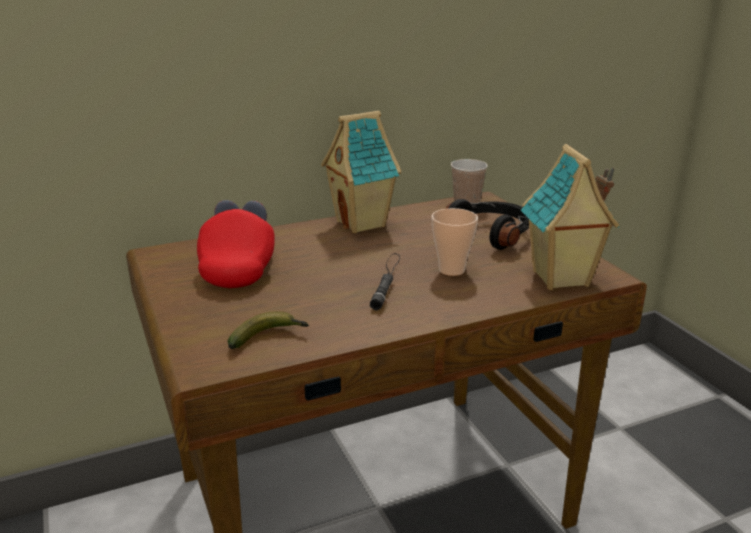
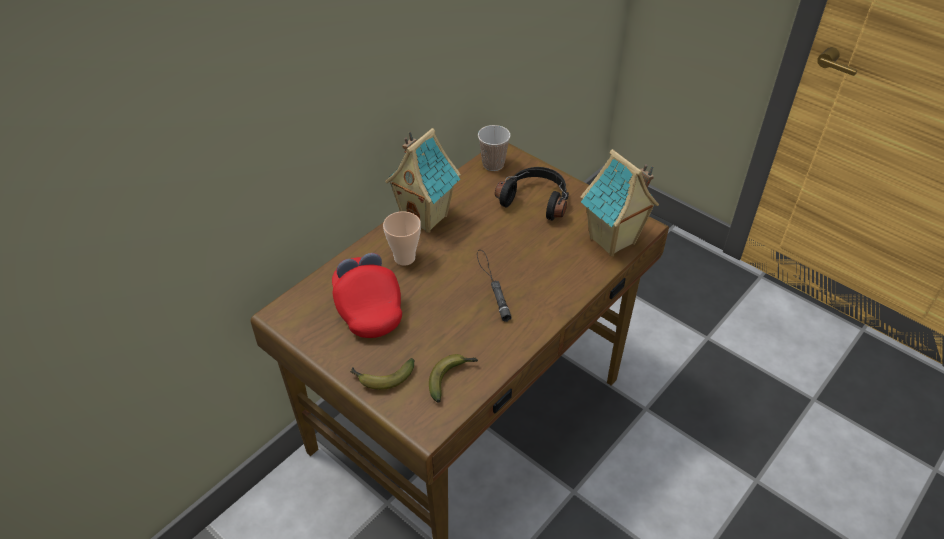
camera: 25 degrees left, 20 degrees up
(196, 318) = (382, 378): none -> banana
(451, 270) = (532, 256): cup -> cup (404, 258)

